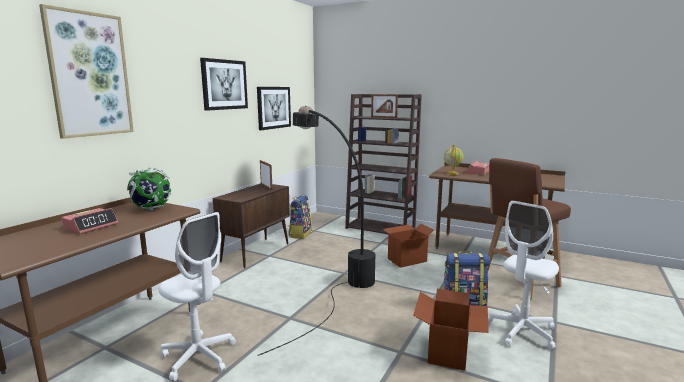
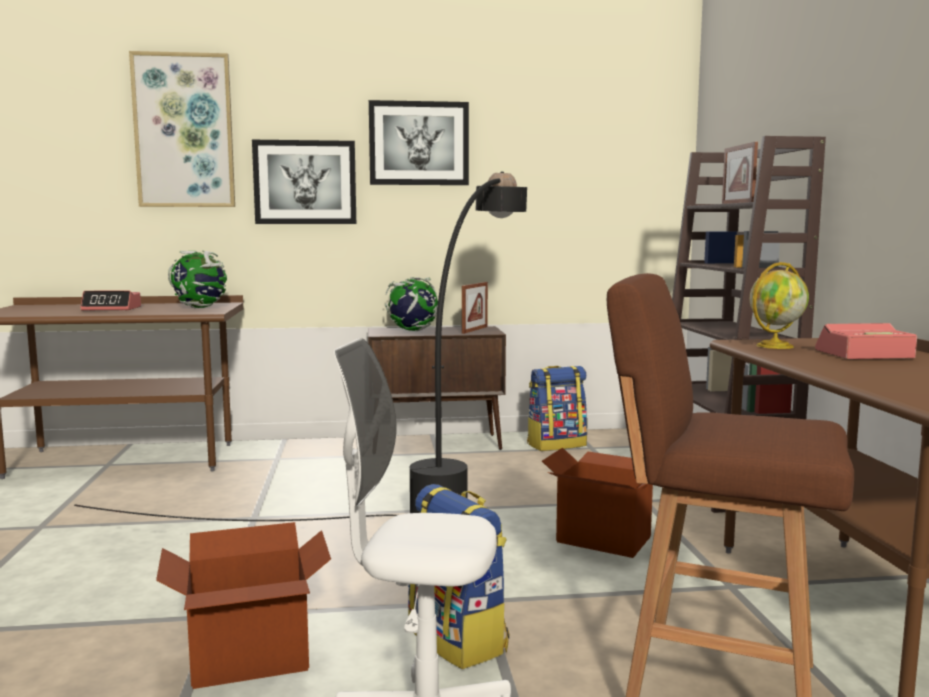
camera: 55 degrees right, 5 degrees down
(199, 357) = (114, 504): white office chair -> none
(242, 194) = (412, 330): none -> globe
(273, 107) = (548, 188): picture -> picture (305, 182)

